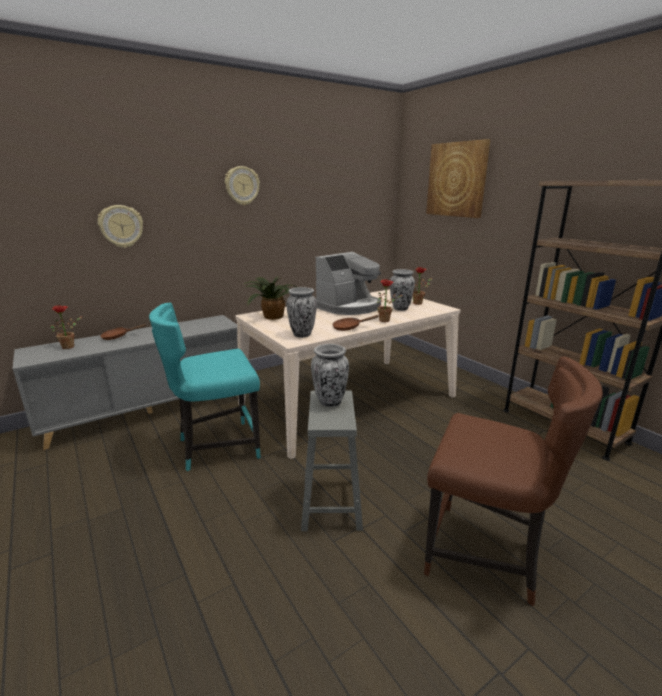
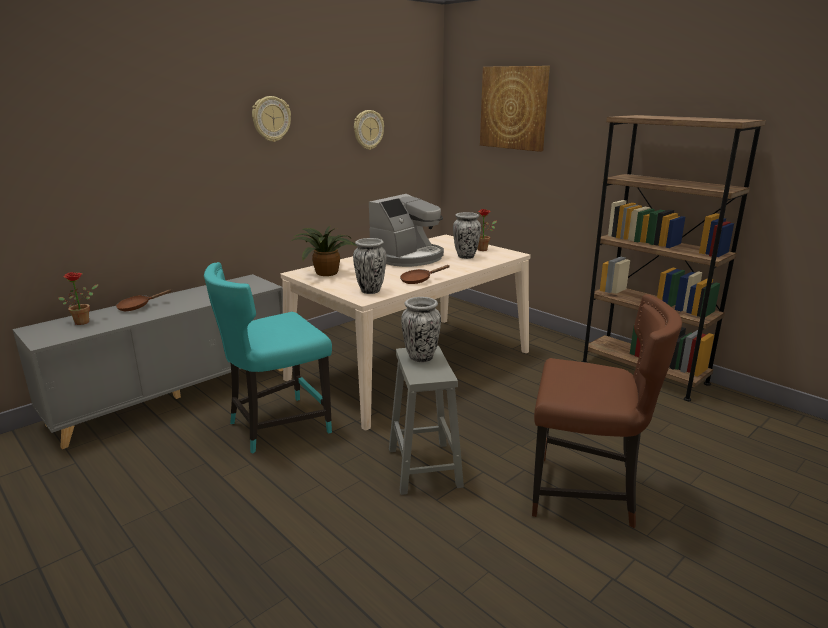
camera: 10 degrees left, 0 degrees up
(121, 226) = (135, 173): wall clock -> wall clock (368, 130)
(386, 320) = (456, 270): potted plant -> none

